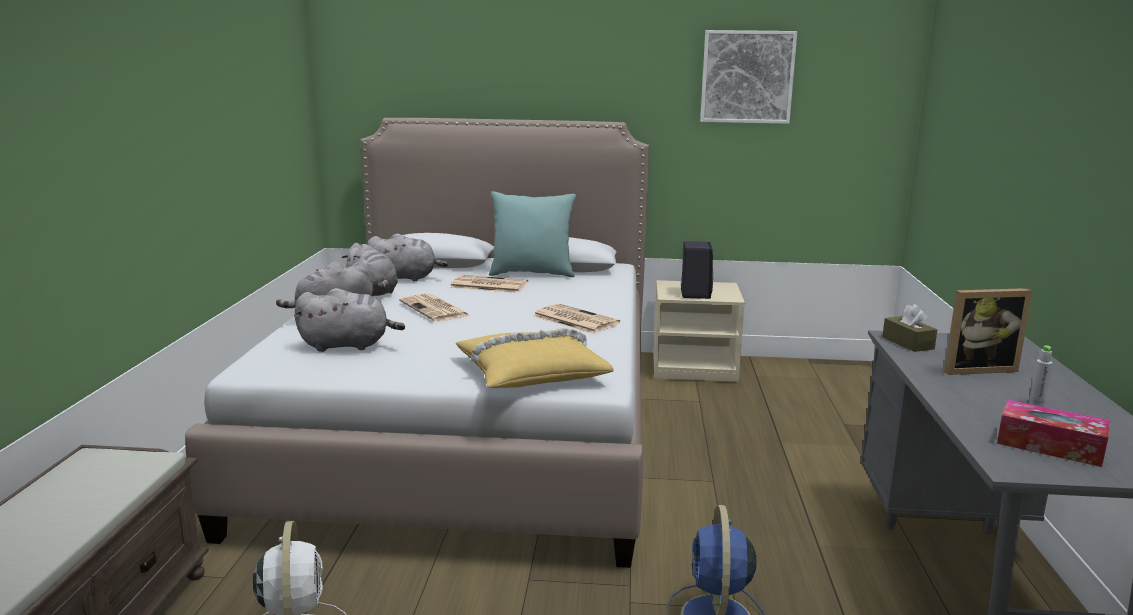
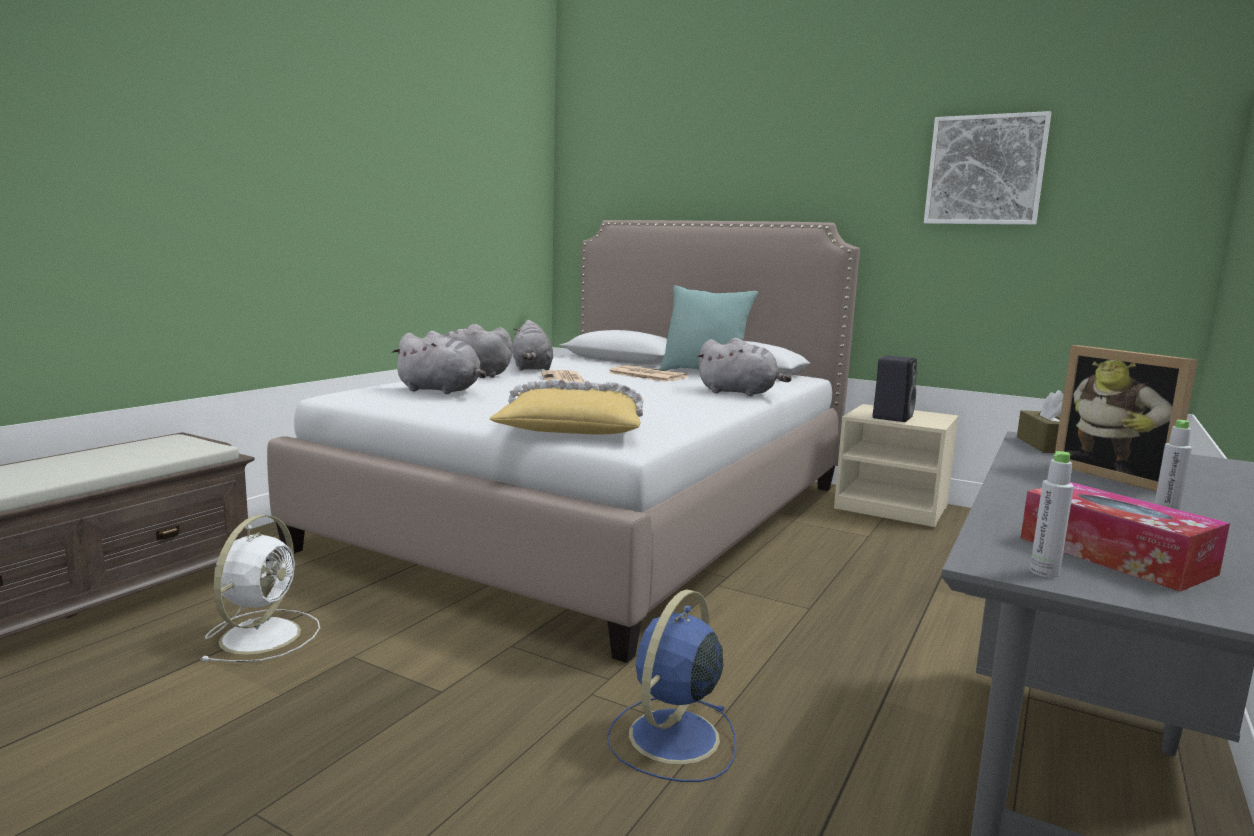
camera: 25 degrees right, 5 degrees down
(405, 278) = (578, 364): grey plush toy -> grey plush toy (740, 393)
(574, 319) = (688, 402): newspaper -> none
(975, 368) = (1117, 476): picture frame -> picture frame turned 45 degrees clockwise
(1037, 470) = (1044, 572): none -> grey bottle

